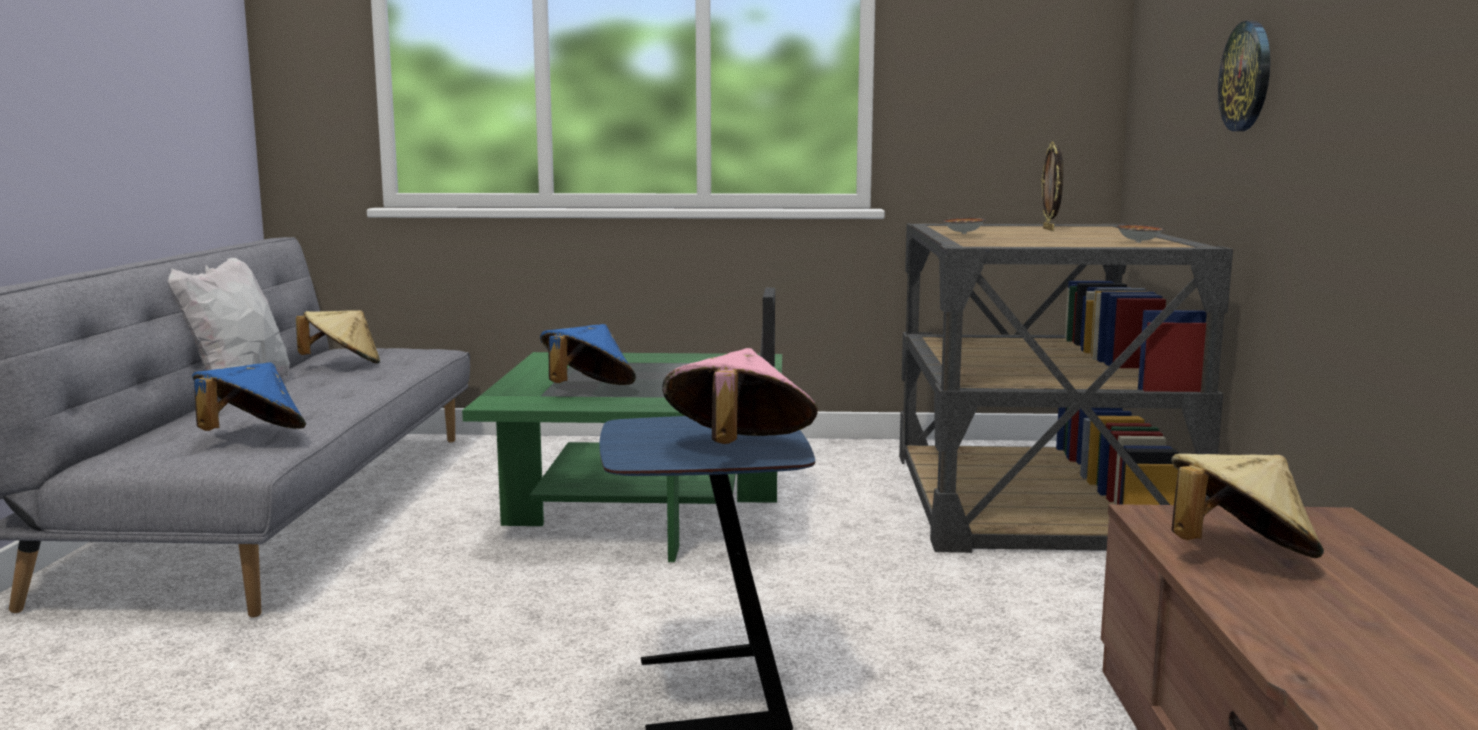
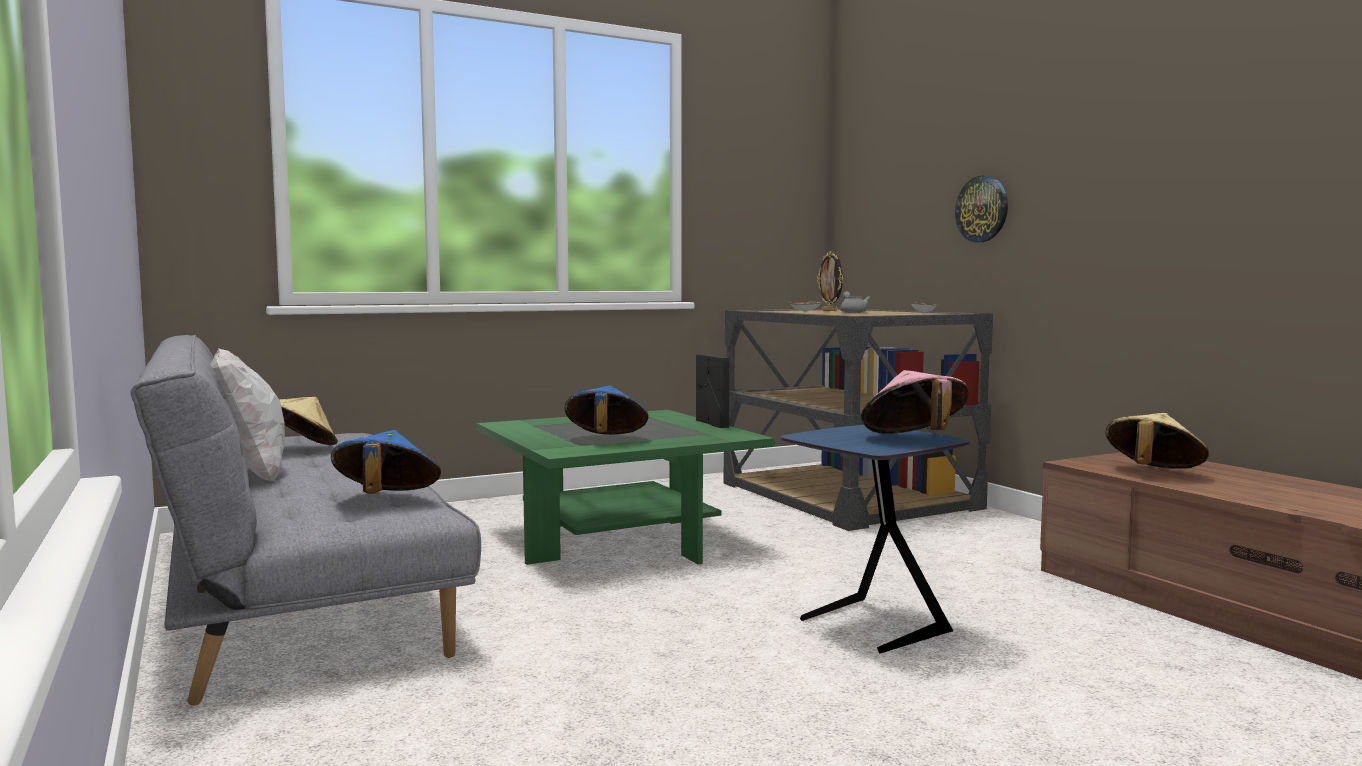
camera: 30 degrees left, 5 degrees down
(1052, 235) = (852, 312): none -> grey teapot

